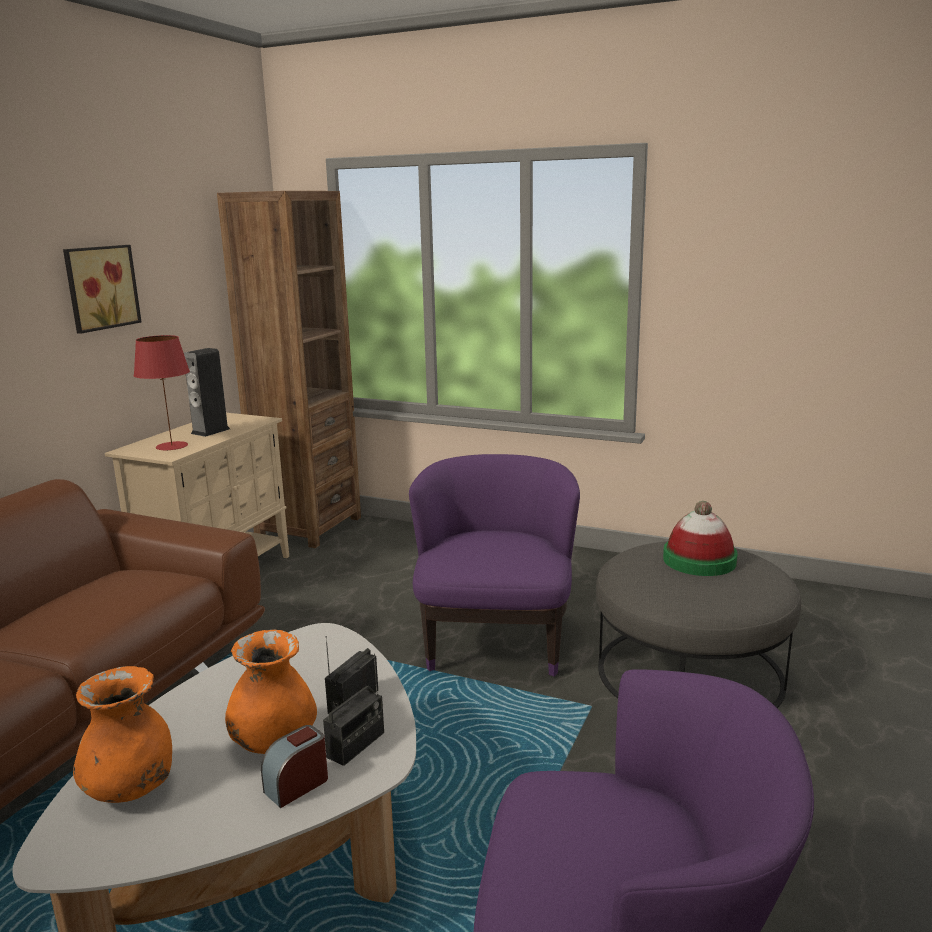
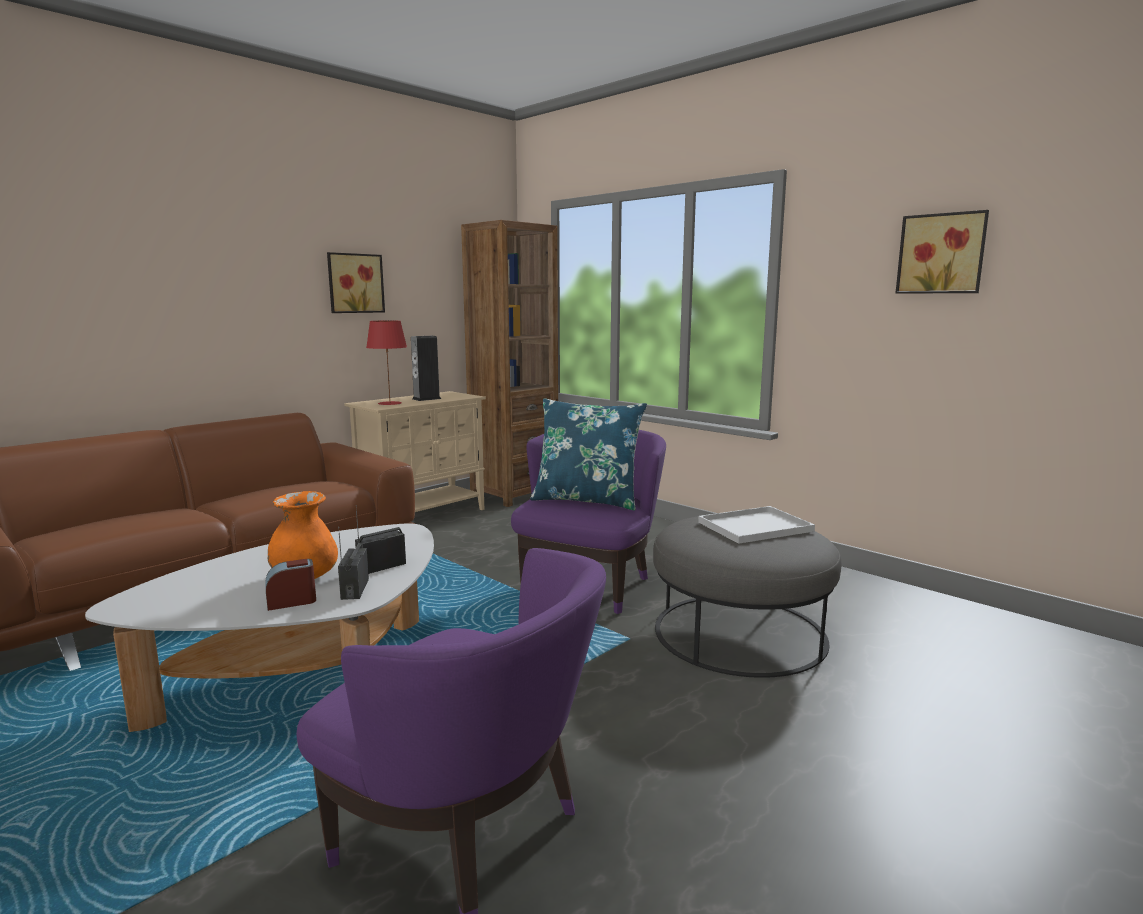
camera: 20 degrees right, 5 degrees down
(131, 788) = (195, 584): orange vase -> none
(356, 745) = (354, 589): radio -> radio turned 120 degrees clockwise
(494, 550) = (587, 500): none -> blue pillow
(699, 560) = (754, 527): hat -> white tray
(825, 245) = (941, 254): none -> picture

